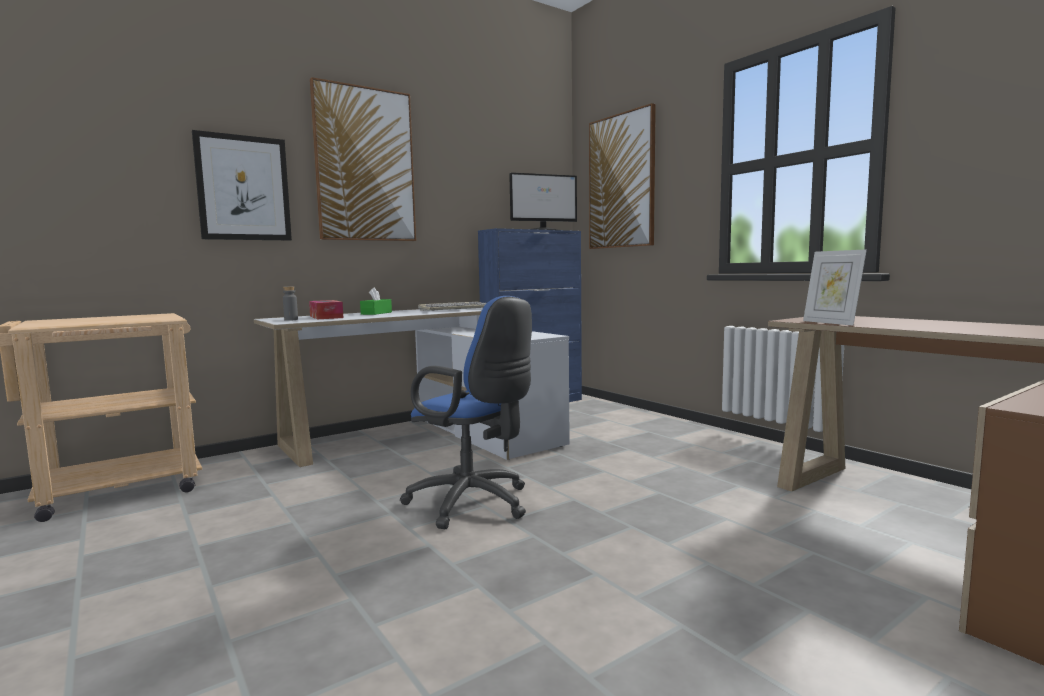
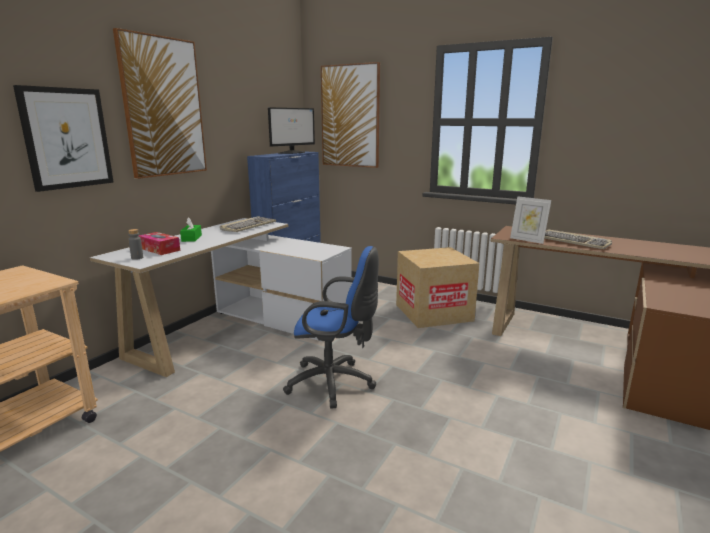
camera: 25 degrees left, 10 degrees up
(703, 451) = (433, 312): none -> cardboard box
(920, 325) = (573, 242): none -> keyboard

